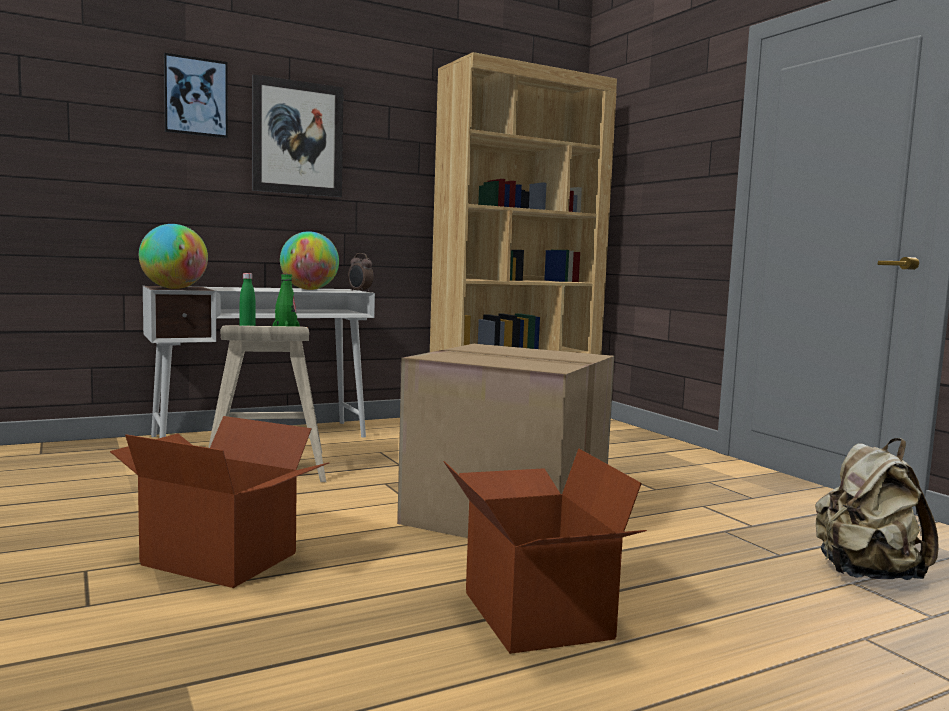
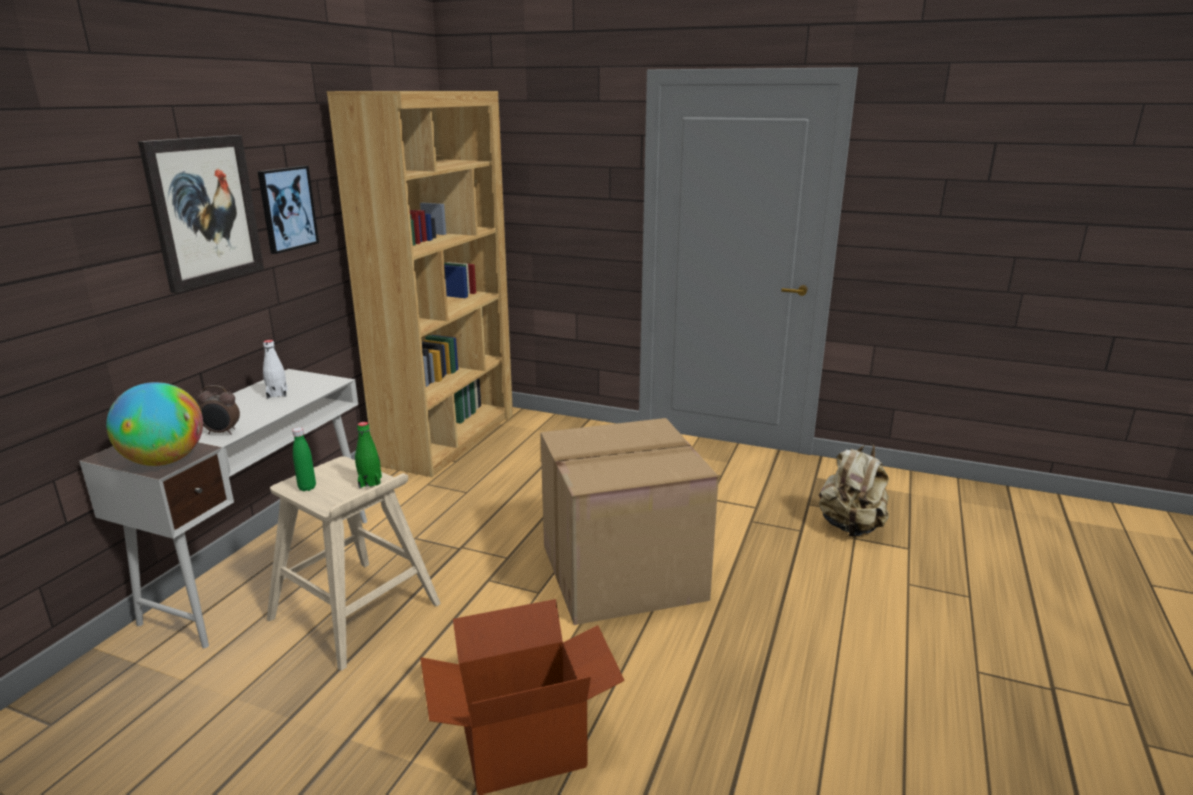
camera: 40 degrees left, 15 degrees up
(195, 97) = (77, 189): picture -> picture (287, 208)
(309, 289) = (277, 394): globe -> white bottle
(360, 291) = (334, 380): alarm clock -> alarm clock (222, 432)
(533, 615) = (774, 665): cardboard box -> none

